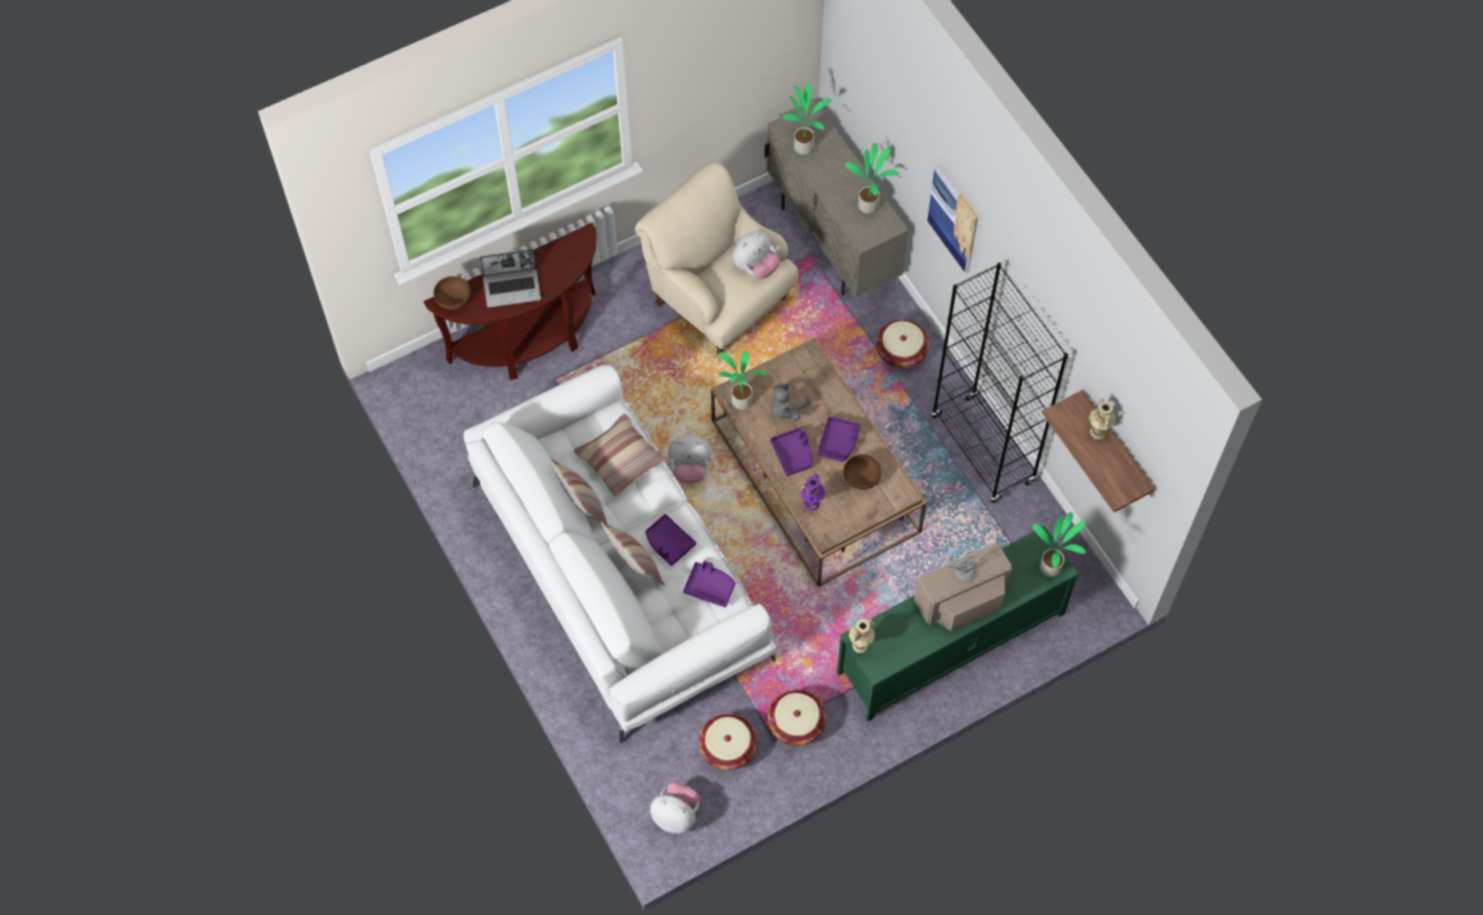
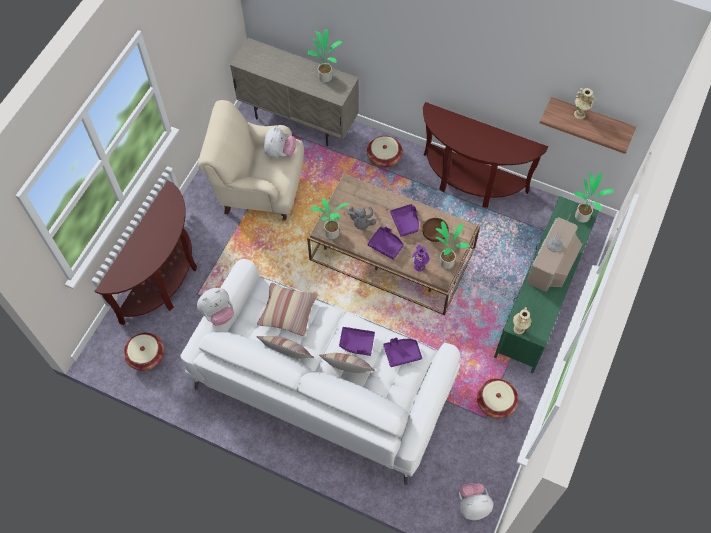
camera: 35 degrees left, 0 degrees up
(453, 299) = (113, 277): brown bowl -> none
(512, 288) = (147, 248): laptop -> none
(690, 468) = (318, 295): plush toy -> plush toy (218, 313)
(728, 748) = (469, 443): basket -> basket (146, 356)
(804, 145) = (261, 65): potted plant -> potted plant (446, 261)
(953, 218) = (399, 45): picture -> none
(983, 450) = (470, 183): black bookcase -> brown console table

